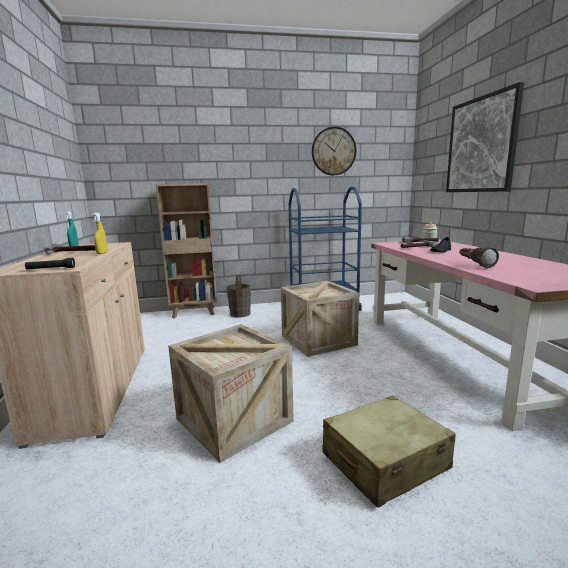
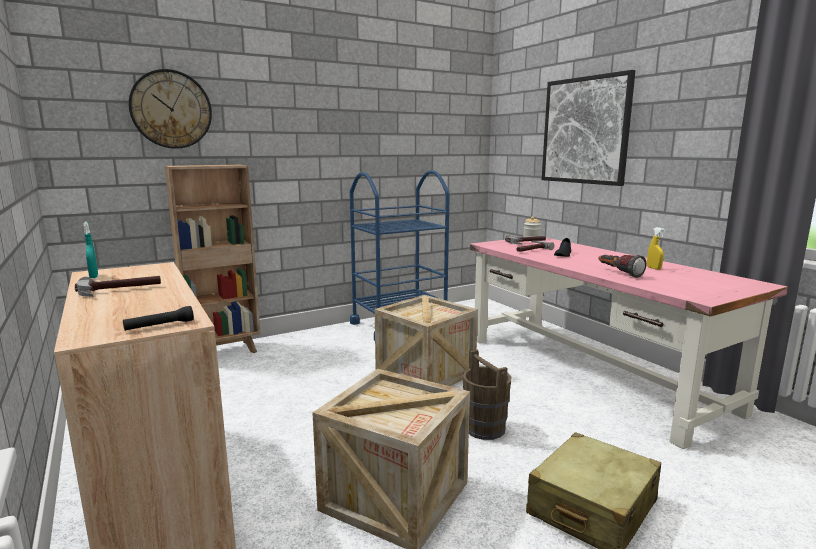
camera: 20 degrees left, 0 degrees up
(102, 253) = (177, 288): yellow spray bottle -> yellow spray bottle (653, 268)
(240, 314) = (294, 347): brown bucket -> brown bucket (484, 428)
(333, 151) = (402, 123): wall clock -> wall clock (171, 109)

